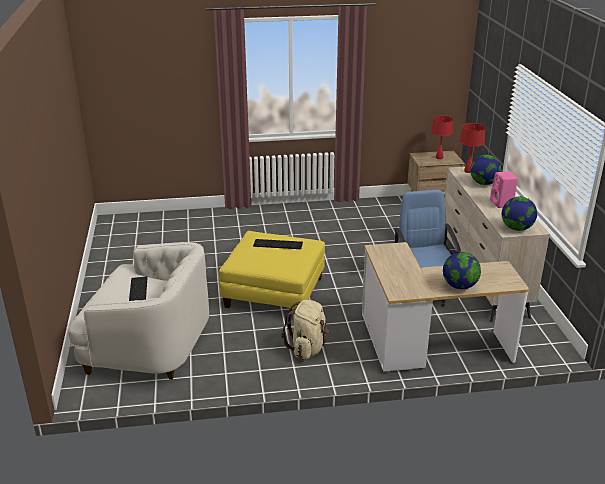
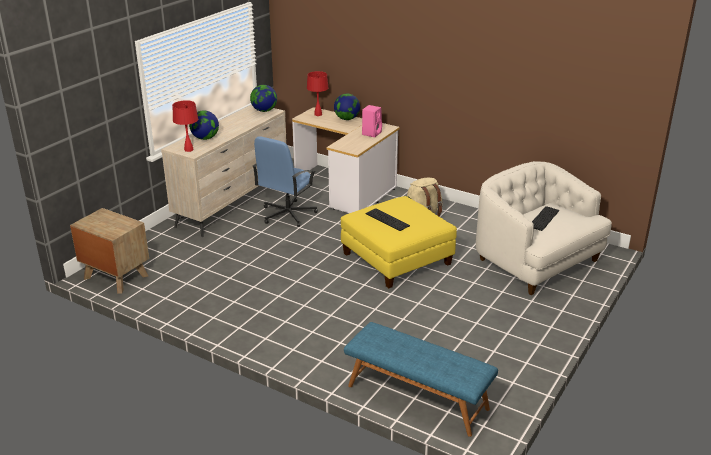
camera: 140 degrees left, 0 degrees up
(161, 220) = (417, 397): none -> blue bench
(439, 157) = (104, 222): red table lamp -> red table lamp (318, 114)
(502, 204) = (233, 123): pink speaker -> pink speaker (371, 133)

